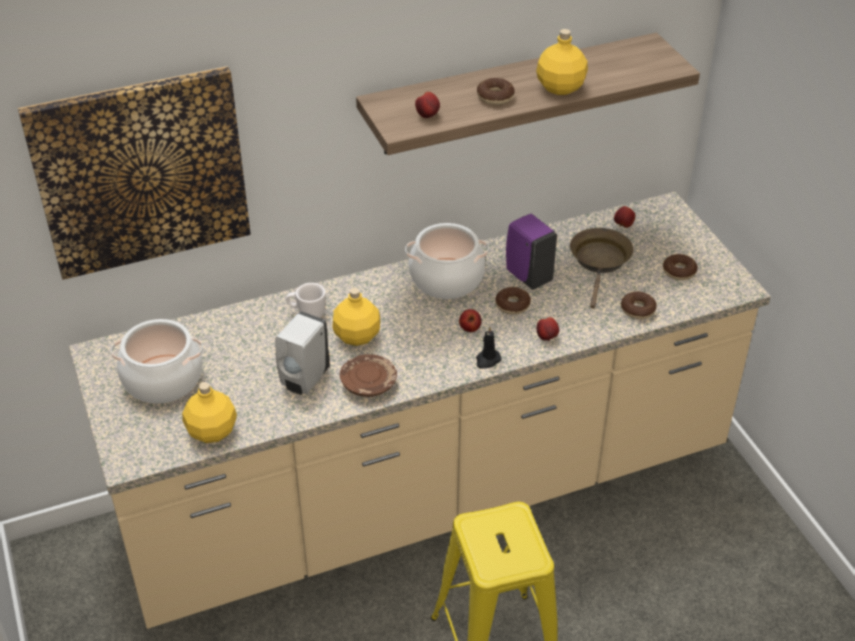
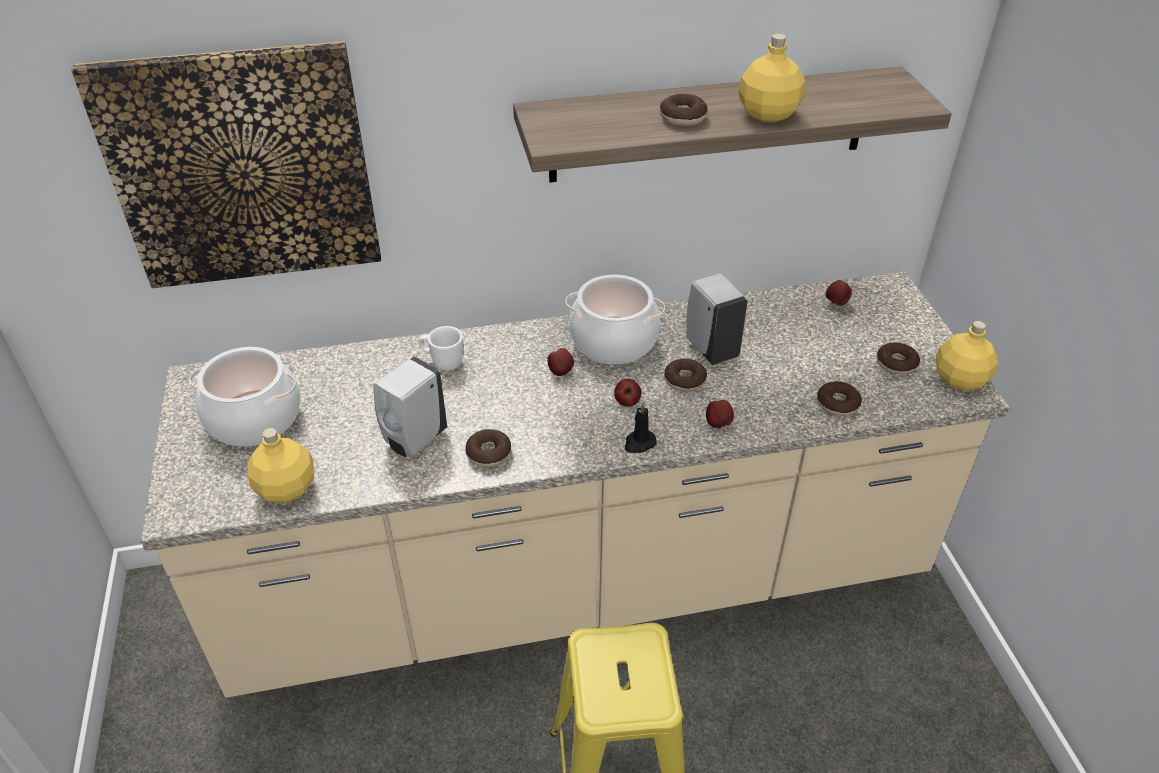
camera: 10 degrees right, 0 degrees up
(356, 336) = (491, 394): yellow bottle -> yellow bottle (958, 379)
(368, 383) = (488, 453): brown plate -> donut
(428, 116) = (593, 130): apple -> apple (561, 372)
(527, 276) = (710, 348): purple soap dispenser -> white soap dispenser
(600, 262) = (801, 342): brown frying pan -> none

